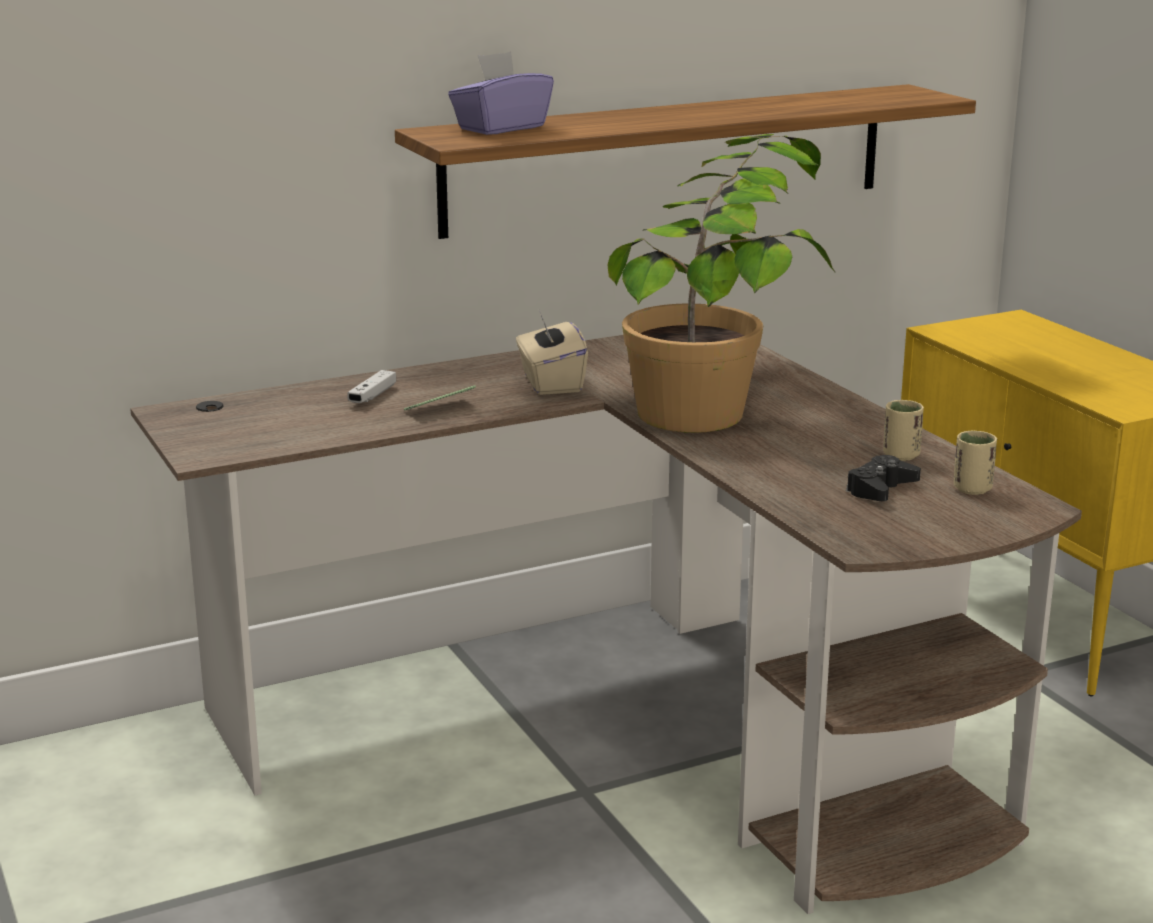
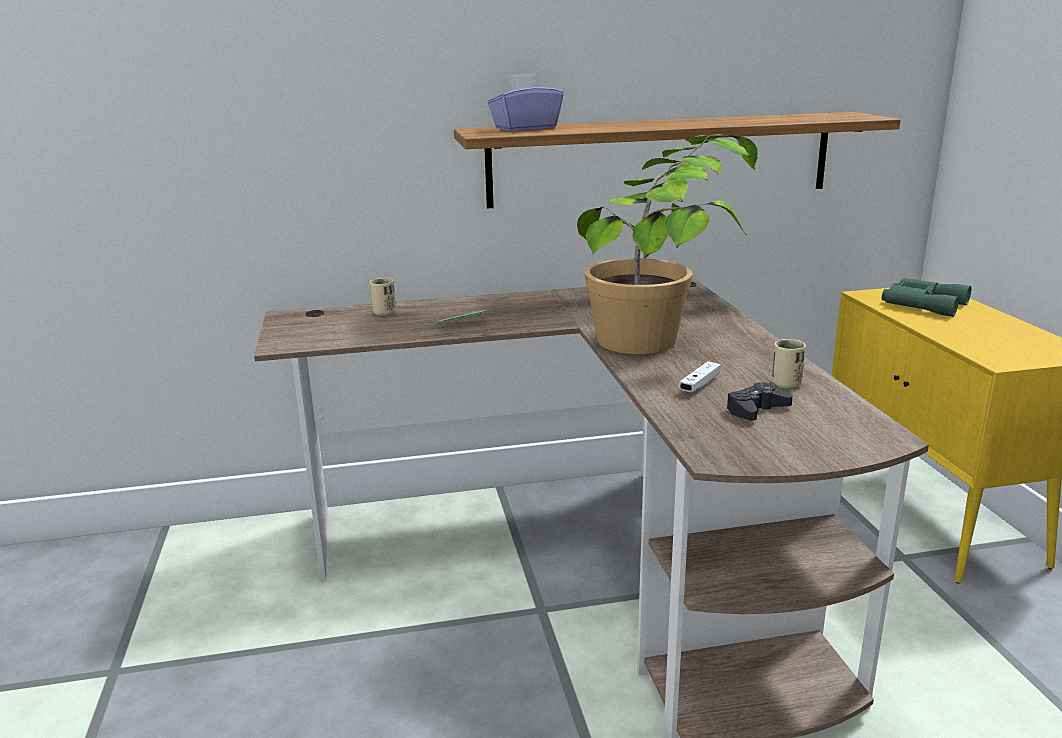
camera: 15 degrees right, 0 degrees up
(372, 396) = (423, 313): white game controller -> white game controller (699, 385)
(550, 383) = (550, 312): beige tissue box -> none
(972, 489) = (835, 417): beige cup -> beige cup (384, 313)
(1012, 339) = (921, 304): none -> green binoculars

